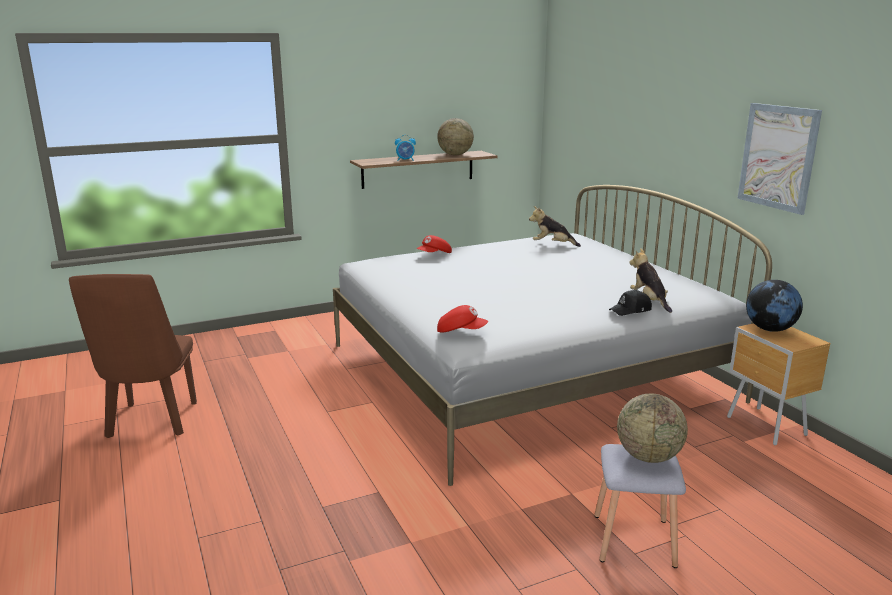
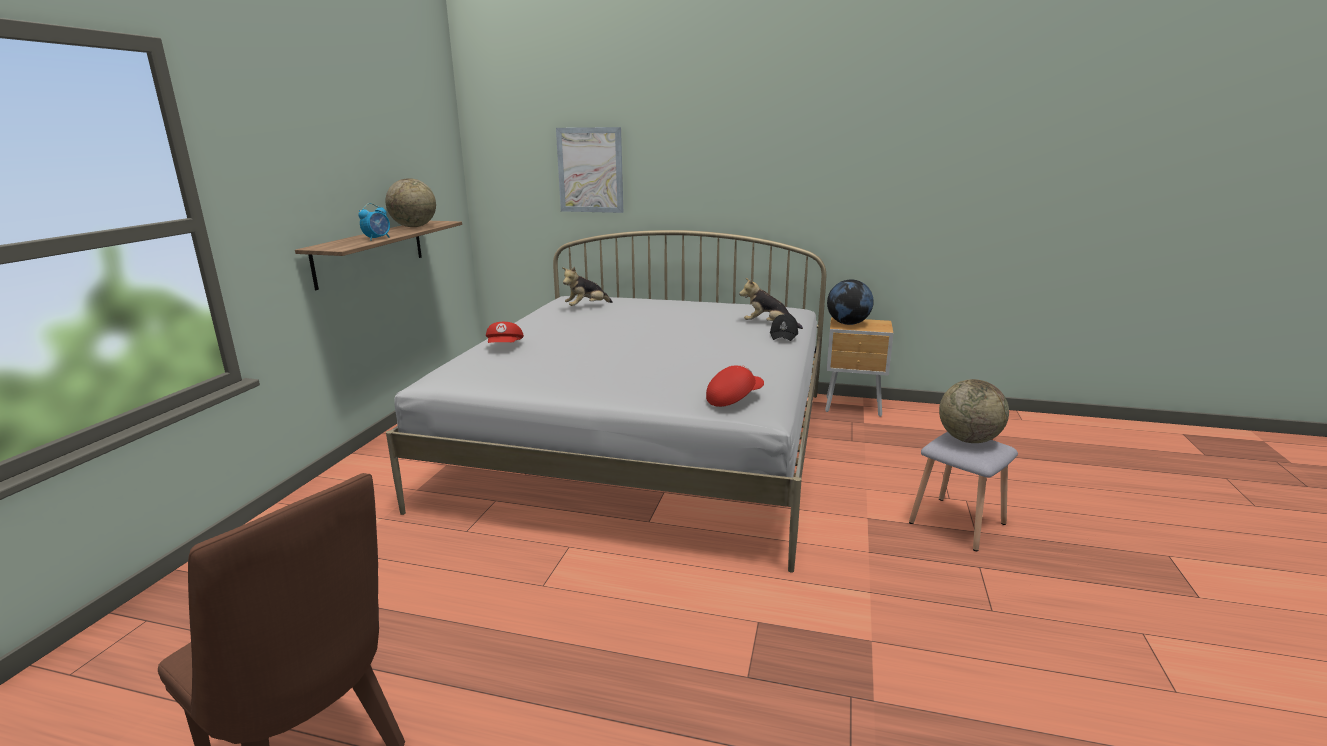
camera: 50 degrees left, 0 degrees up
(778, 157) = (813, 175): picture -> picture (590, 170)

